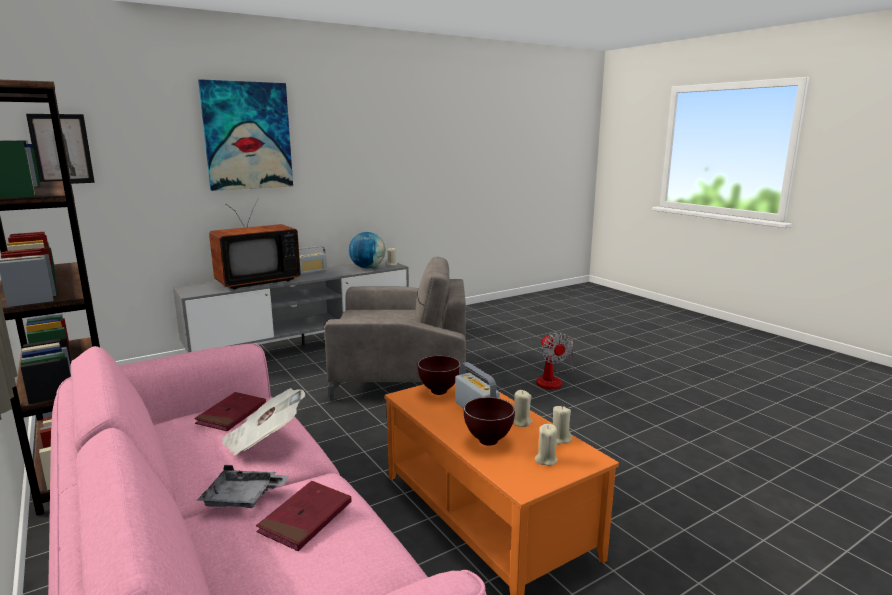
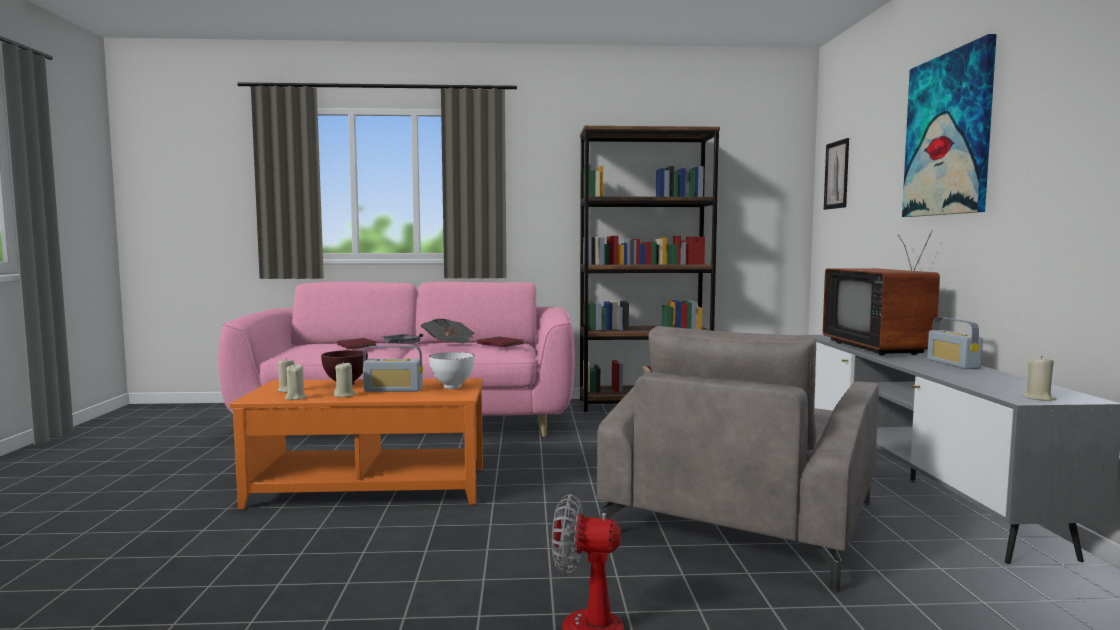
camera: 120 degrees right, 10 degrees down
(367, 268) = (994, 385): globe -> none
(439, 391) = (453, 388): brown bowl -> white bowl

